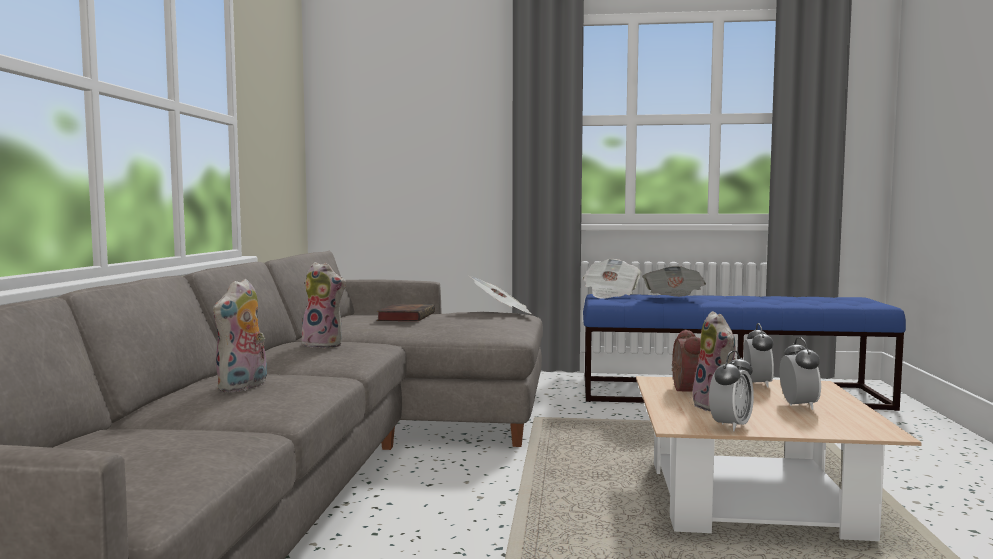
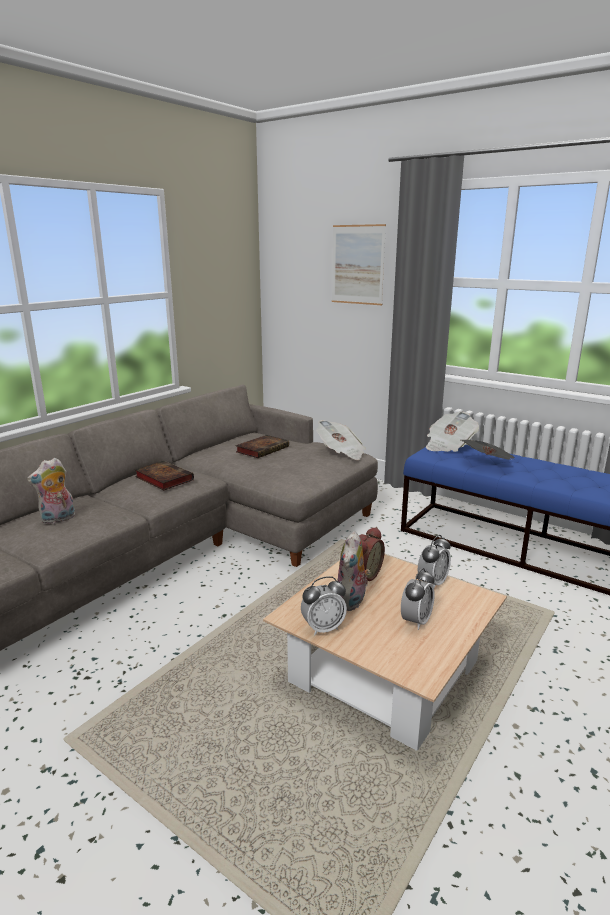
camera: 30 degrees right, 15 degrees up
(325, 345) = (162, 478): plush toy -> book
(454, 107) = (357, 265): none -> picture

